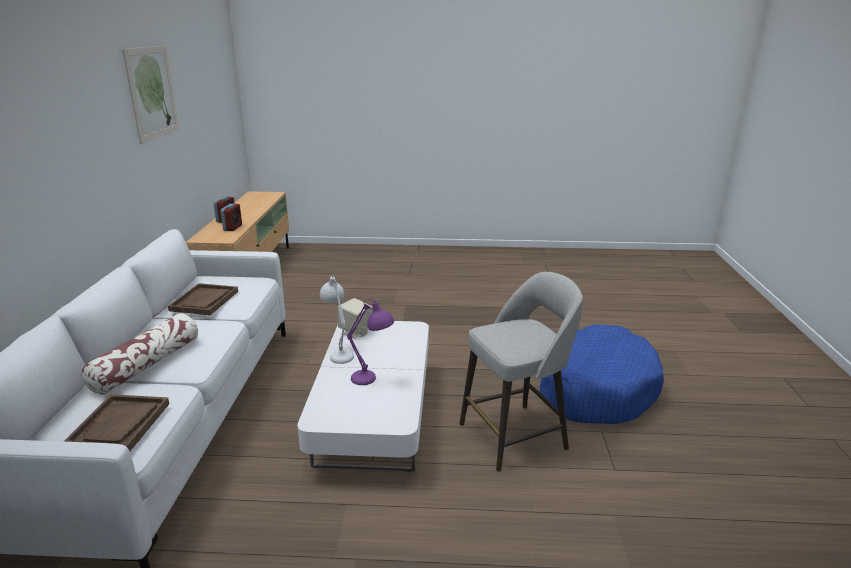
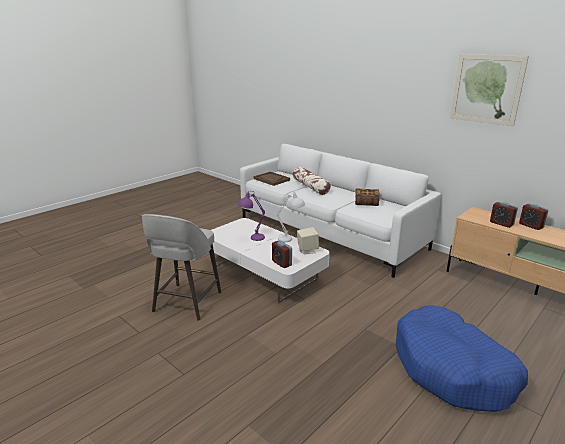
camera: 130 degrees right, 0 degrees up
(204, 301) = (366, 203): brown tray -> book
(409, 334) = (281, 263): none -> alarm clock
(596, 388) = (164, 362): blue dog bed -> blue dog bed (452, 369)

